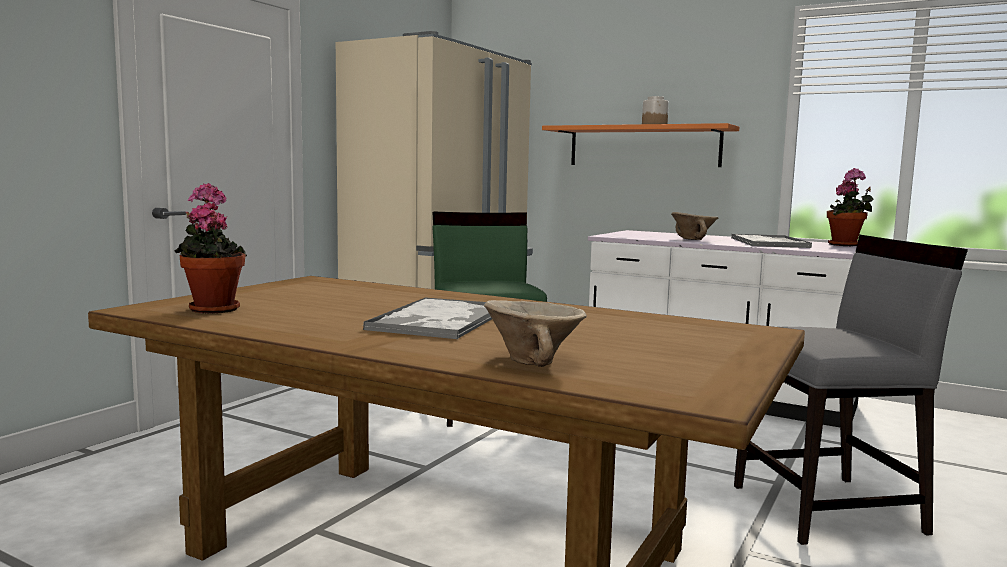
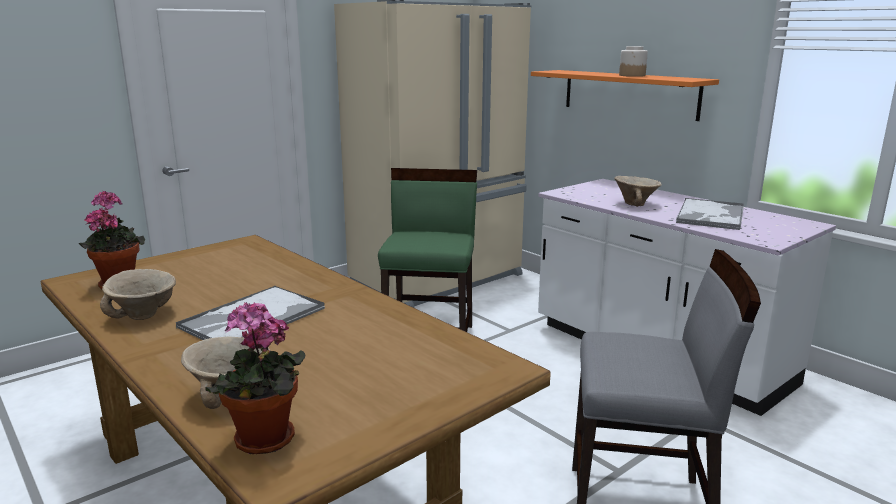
camera: 20 degrees right, 10 degrees up
(301, 325) = (145, 315): none -> beige bowl
(846, 245) = (795, 224): potted plant -> potted plant (264, 442)

